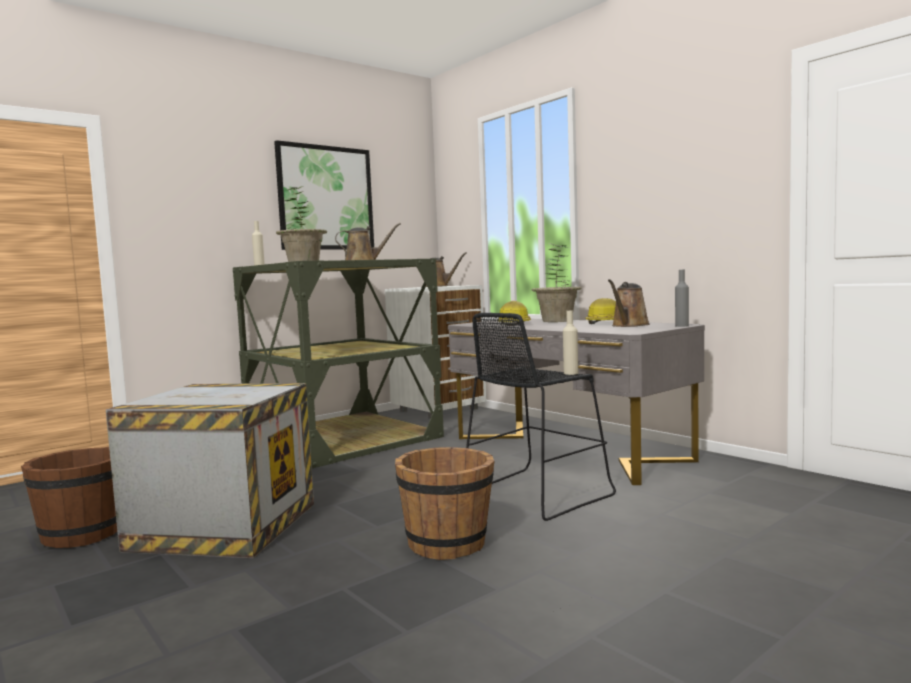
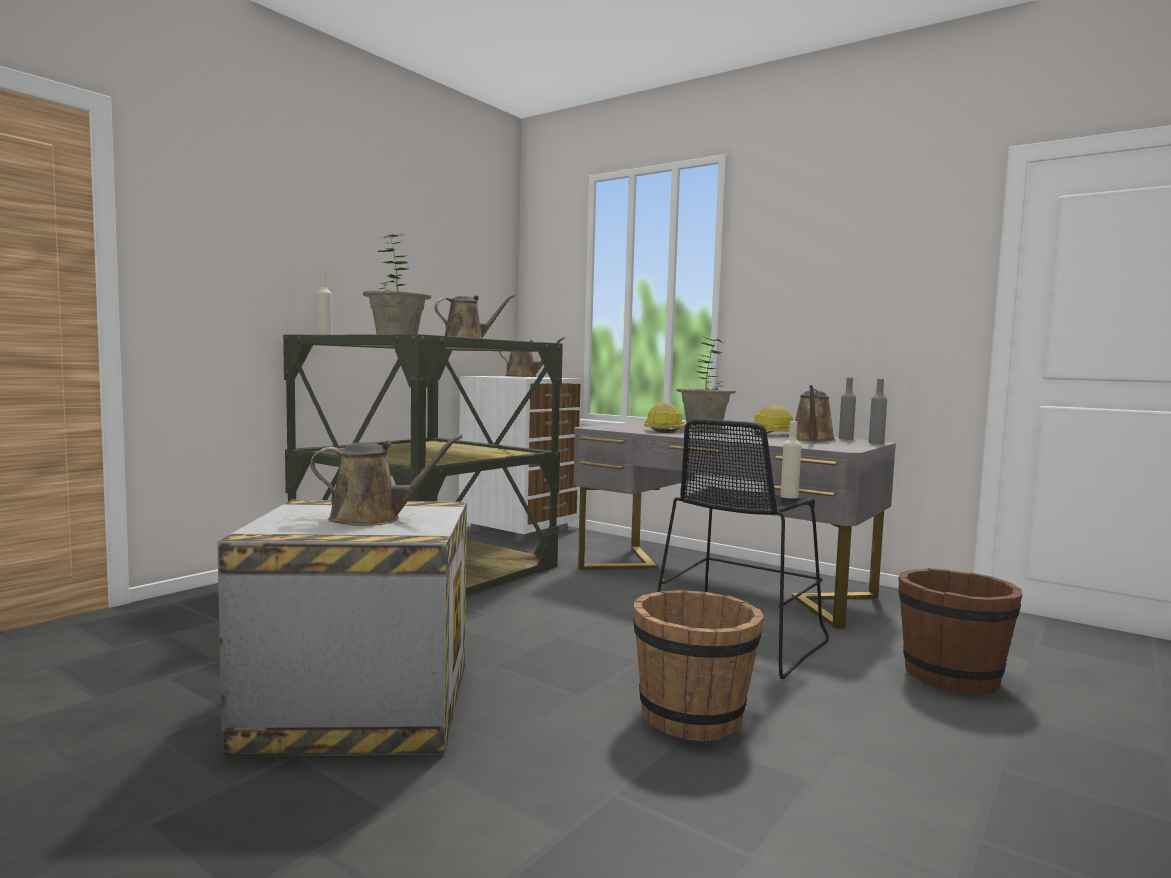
camera: 15 degrees left, 0 degrees up
(83, 534) = (137, 729): brown bucket -> brown bucket (951, 676)
(221, 394) = (373, 518): none -> brown watering can
(325, 198) = (399, 253): picture -> none
(664, 323) = (846, 438): none -> grey bottle

